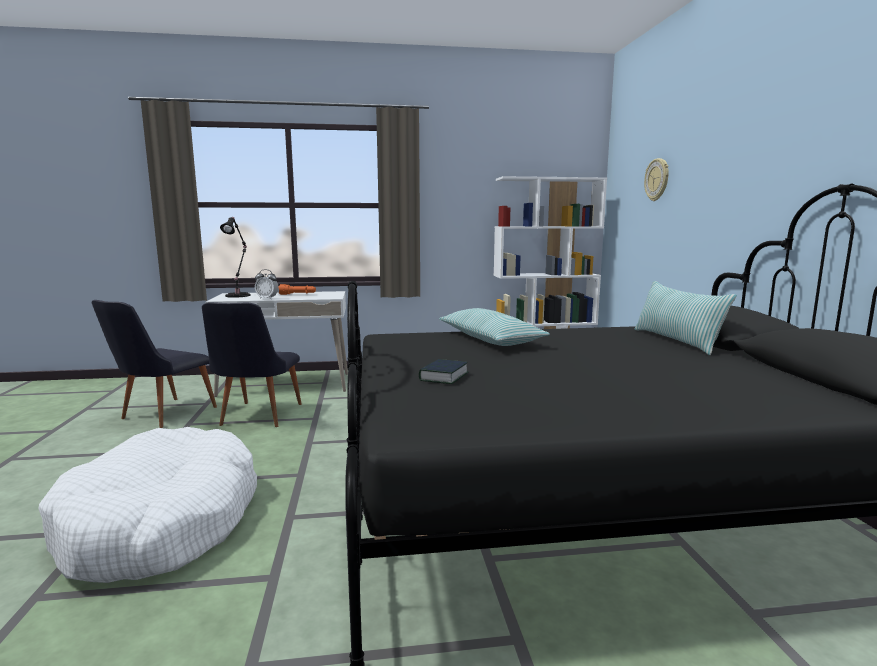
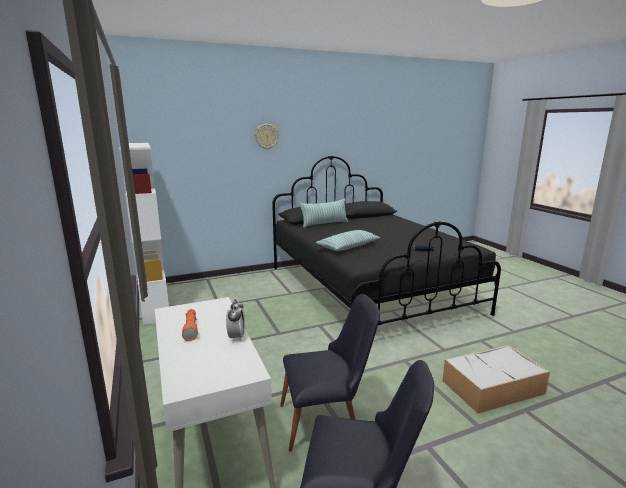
camera: 105 degrees left, 5 degrees up
(162, 523) = (492, 387): white dog bed -> storage box
(239, 295) = (201, 372): black table lamp -> none
(657, 180) = (203, 147): wall clock -> wall clock (266, 136)

